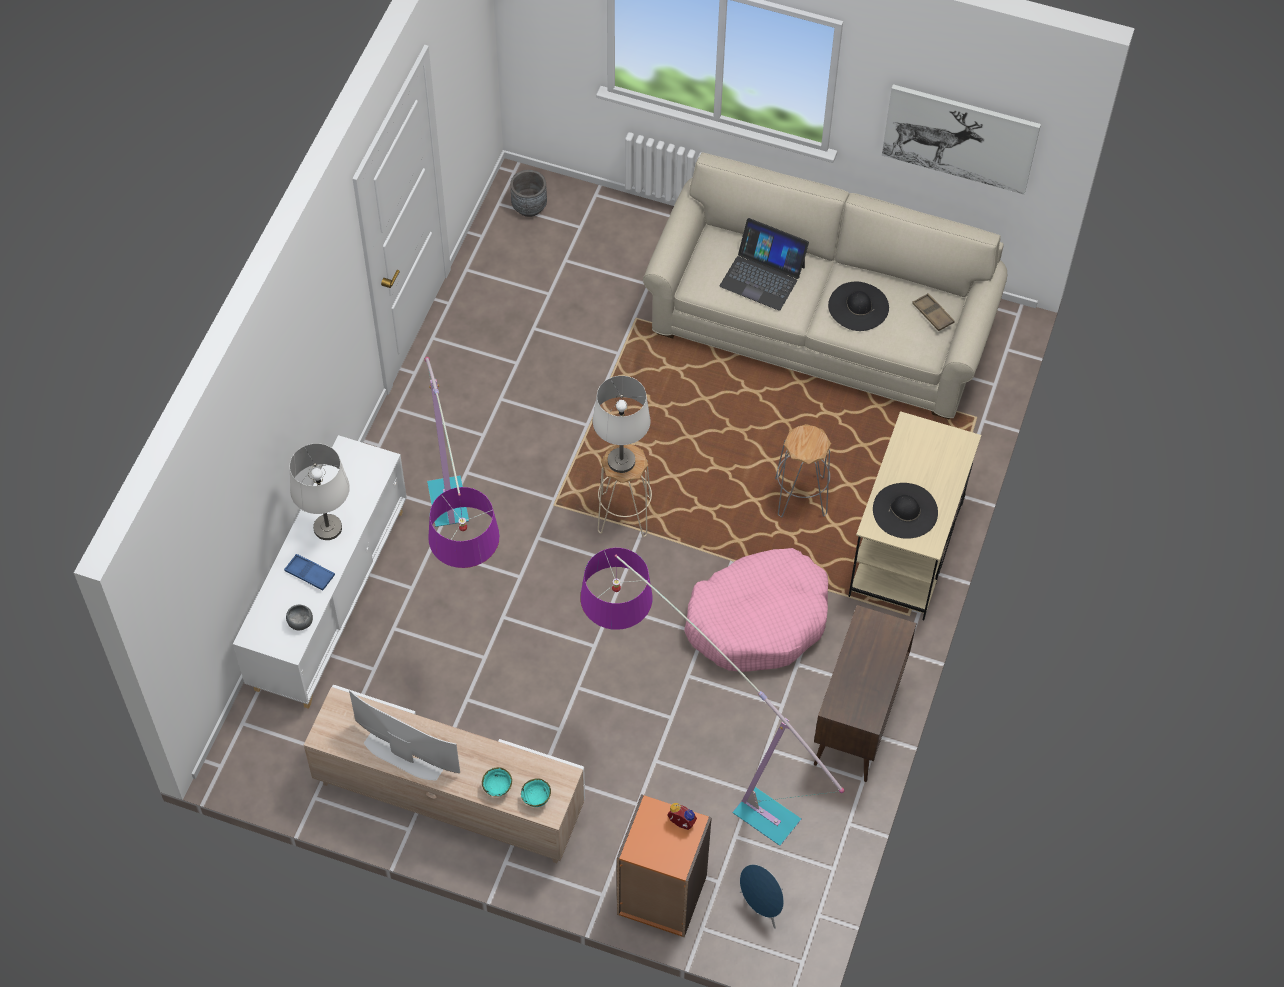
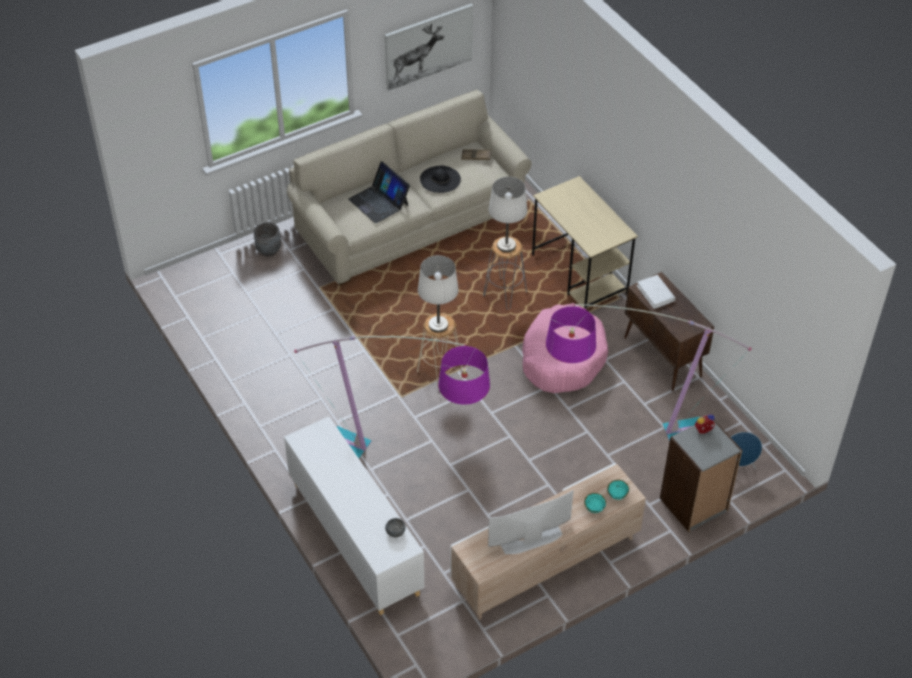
camera: 50 degrees left, 10 degrees down
(310, 574) = (366, 507): blue tray -> none
(327, 528) = (343, 480): white table lamp -> white table lamp (506, 245)
(529, 207) = (193, 285): grey planter -> grey planter (268, 250)
(661, 896) = (694, 505): orange bookcase -> grey bookcase
(762, 276) = (379, 202): laptop -> laptop turned 75 degrees clockwise
(873, 640) = (655, 293): none -> white book
(905, 510) = (595, 230): black hat -> none

